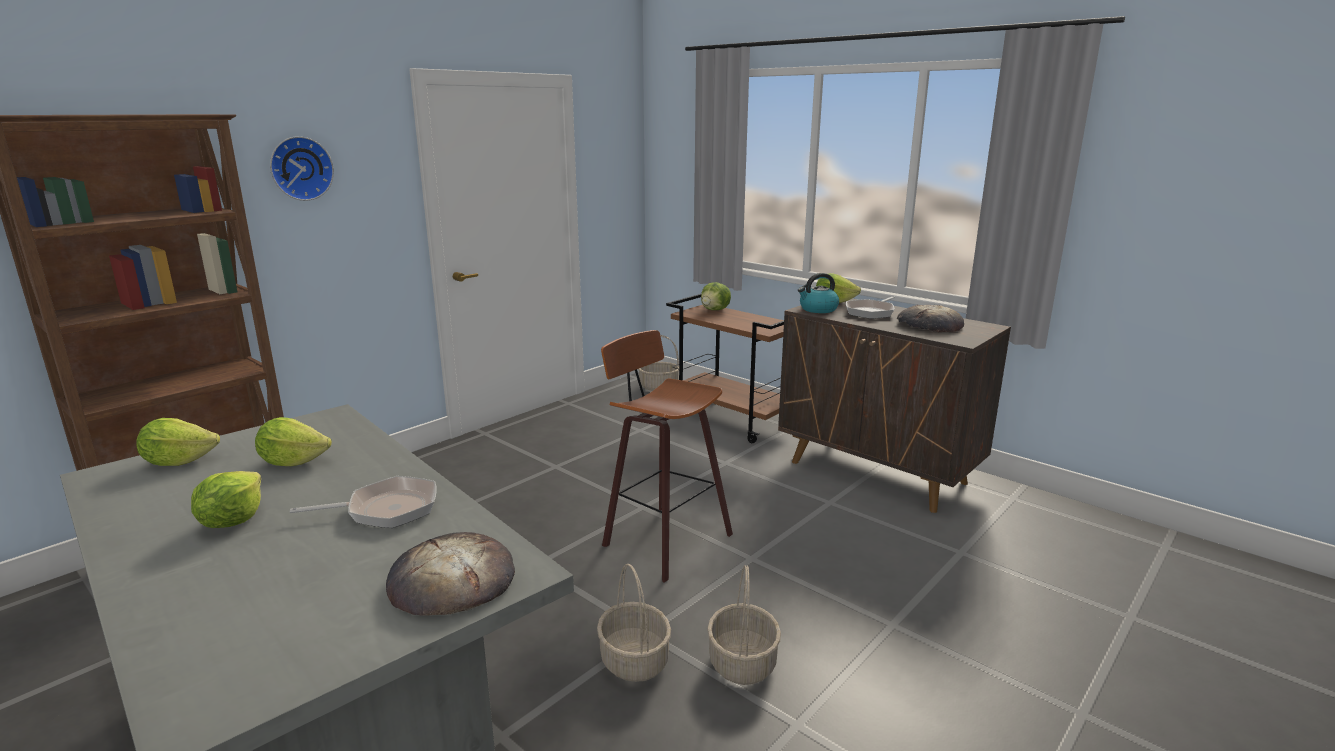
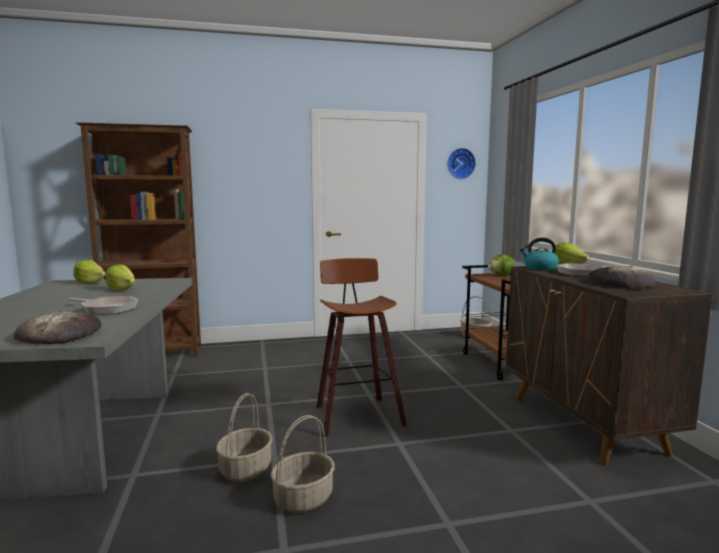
camera: 35 degrees right, 10 degrees down
(232, 520) = (55, 301): lettuce -> none
(300, 168) = (238, 161): wall clock -> wall clock (460, 163)

